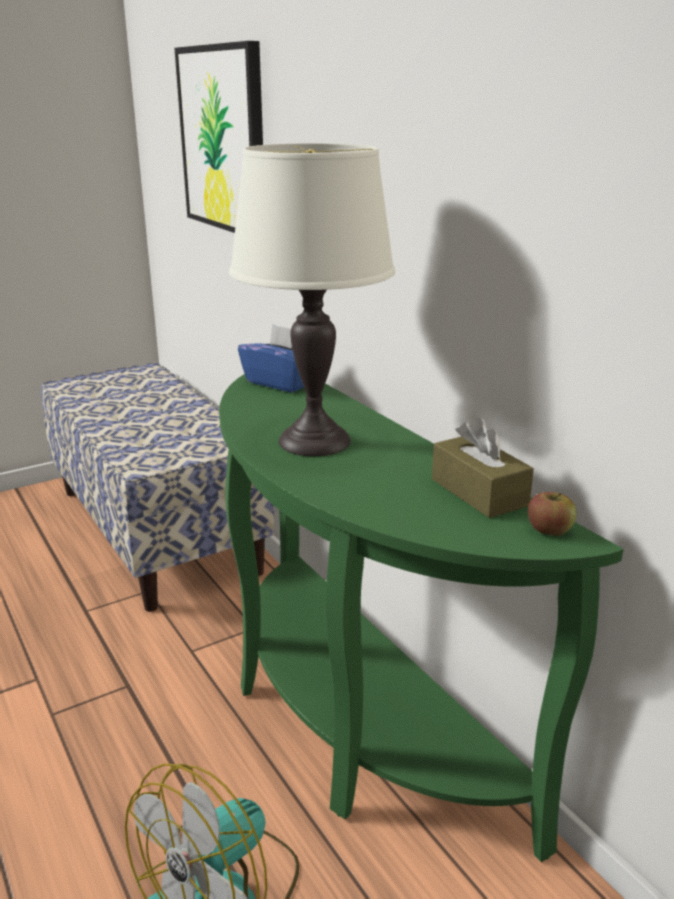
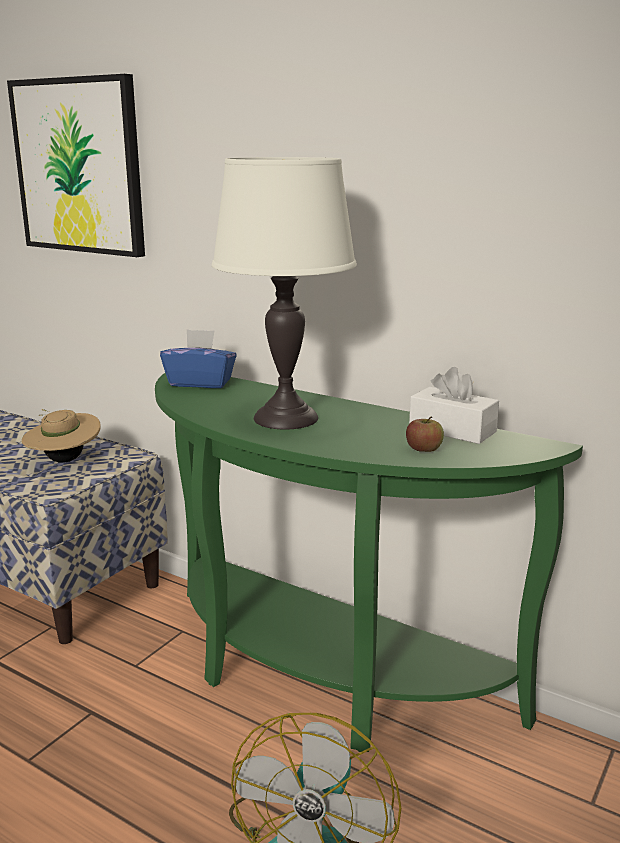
camera: 25 degrees left, 5 degrees down
(180, 436) = (64, 460): none -> beige hat
(479, 492) = (452, 430): brown tissue box -> white tissue box
(549, 530) = (526, 443): apple -> apple (424, 449)

